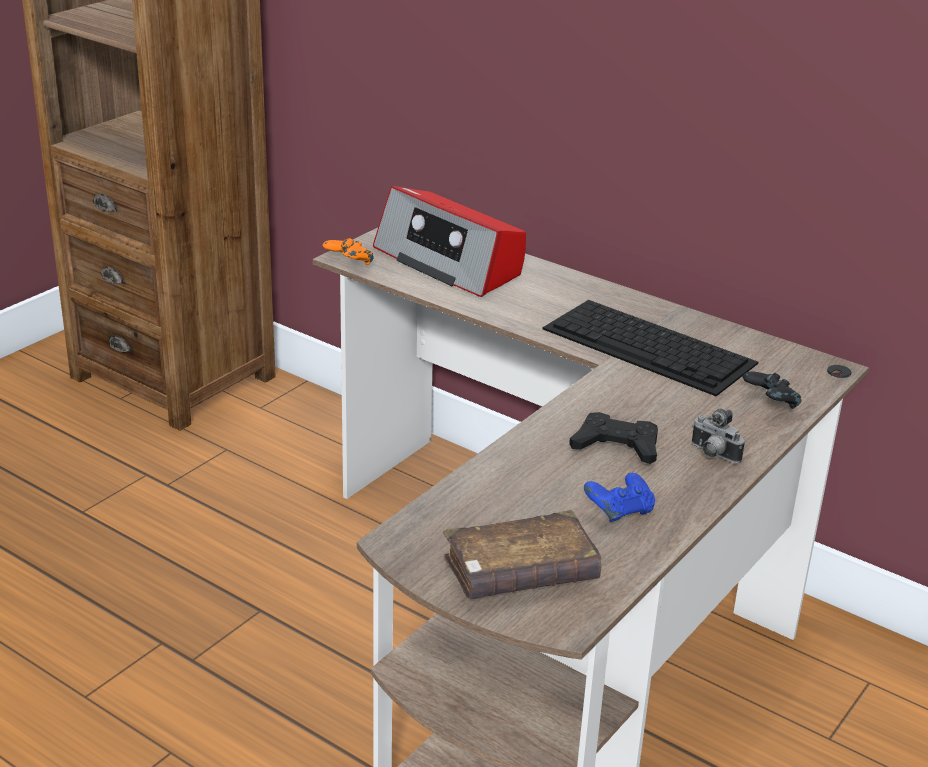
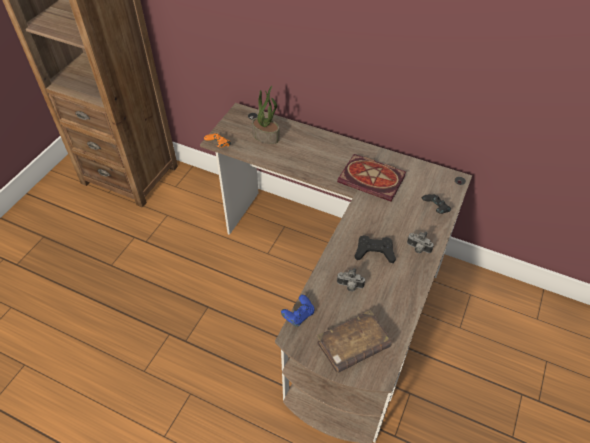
camera: 10 degrees left, 20 degrees up
(450, 262) = (266, 136): radio -> potted plant
(545, 487) = (349, 286): none -> camera
(619, 512) = (386, 296): blue game controller -> blue game controller (298, 315)
(650, 346) = (373, 179): keyboard -> book

